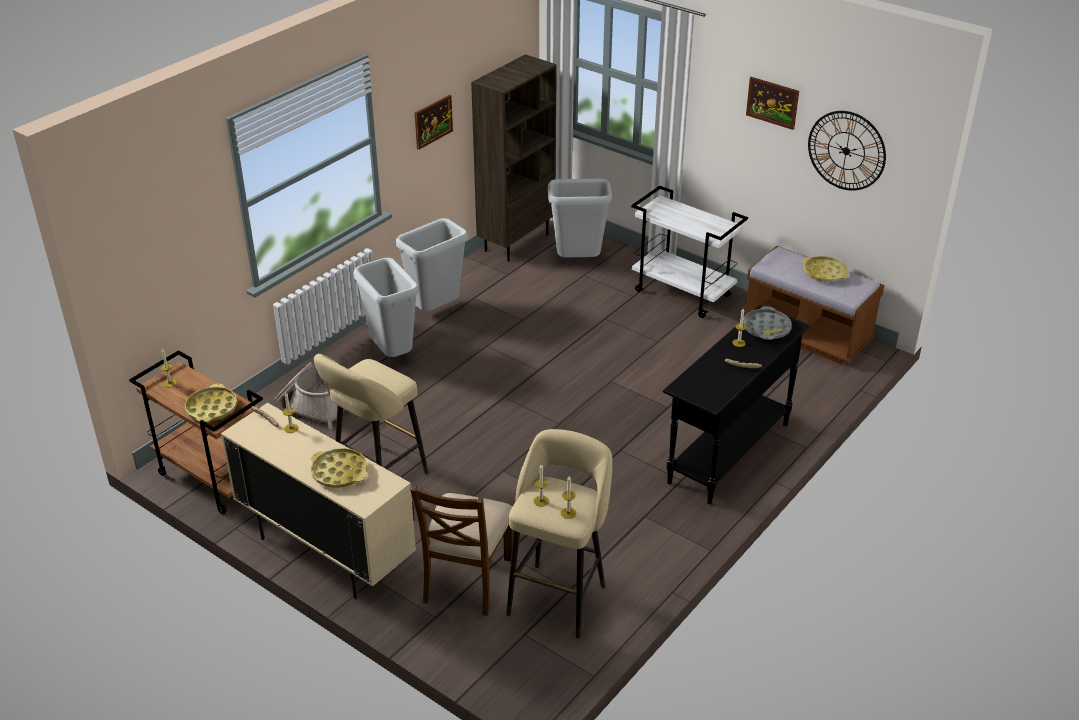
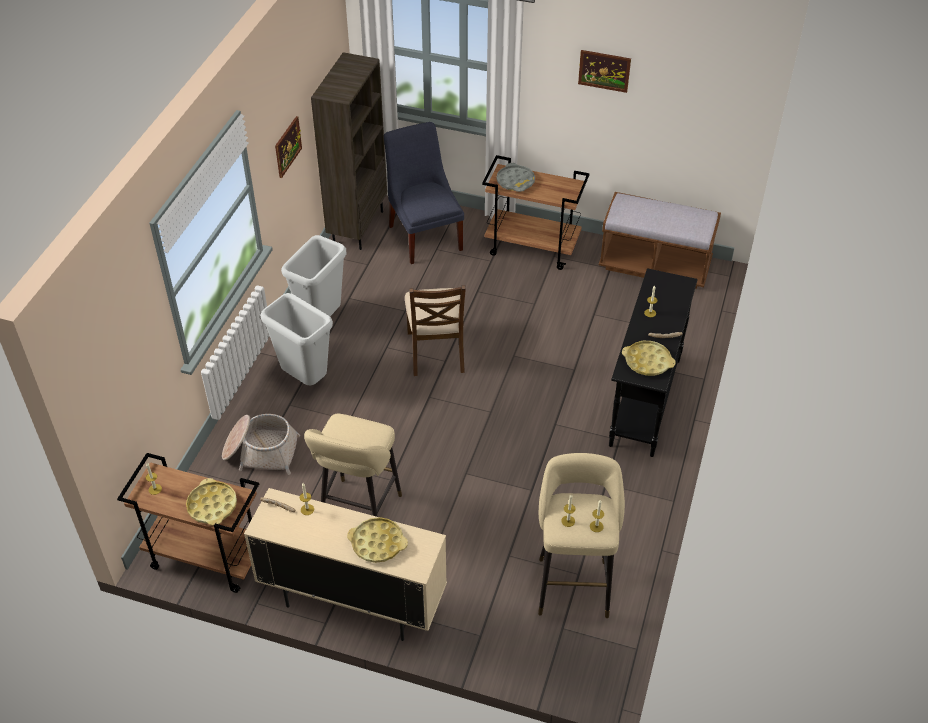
camera: 20 degrees left, 10 degrees up
(467, 579) = (488, 591): brown chair -> brown chair (436, 351)
(578, 261) = (424, 235): grey trash can -> blue chair
(683, 293) = (533, 247): white cart -> brown cart
(766, 328) = (665, 291): grey tray -> grey tray (515, 181)
(824, 273) = (669, 213): yellow tray -> yellow tray (647, 361)
(846, 150) = (680, 105): wall clock -> none

